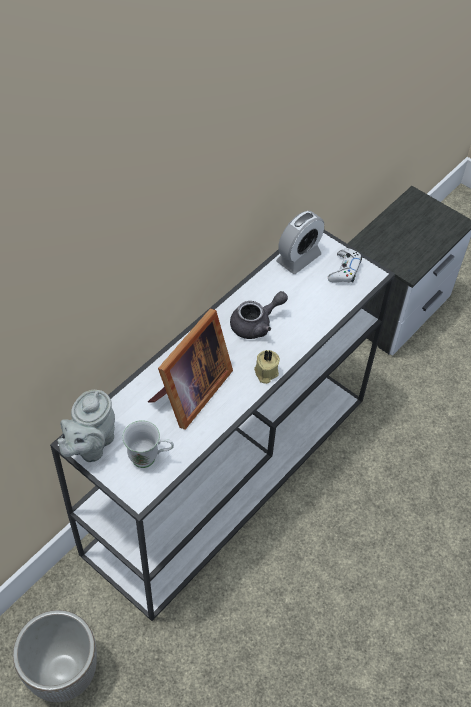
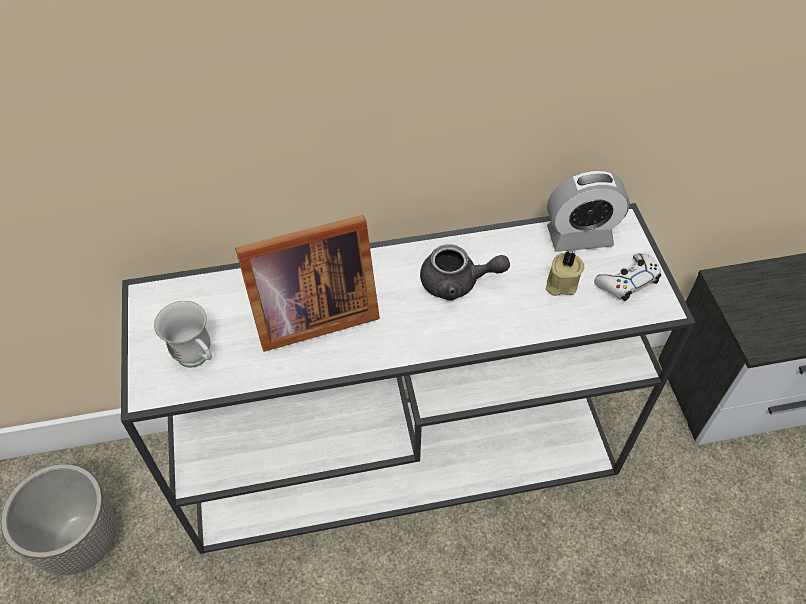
camera: 40 degrees right, 0 degrees up
(90, 445) = (156, 306): grey teapot -> none
(265, 373) = (415, 345): beige candle -> beige candle (560, 283)

